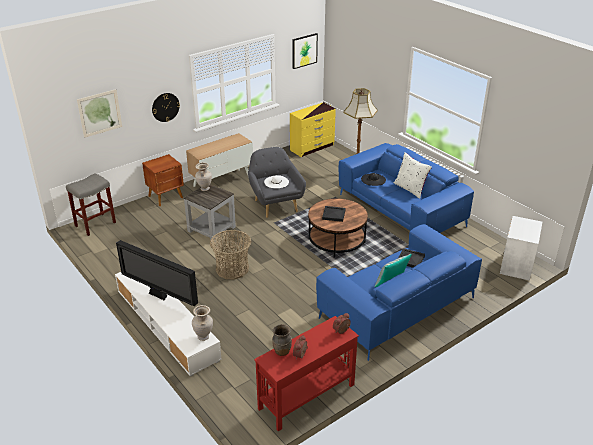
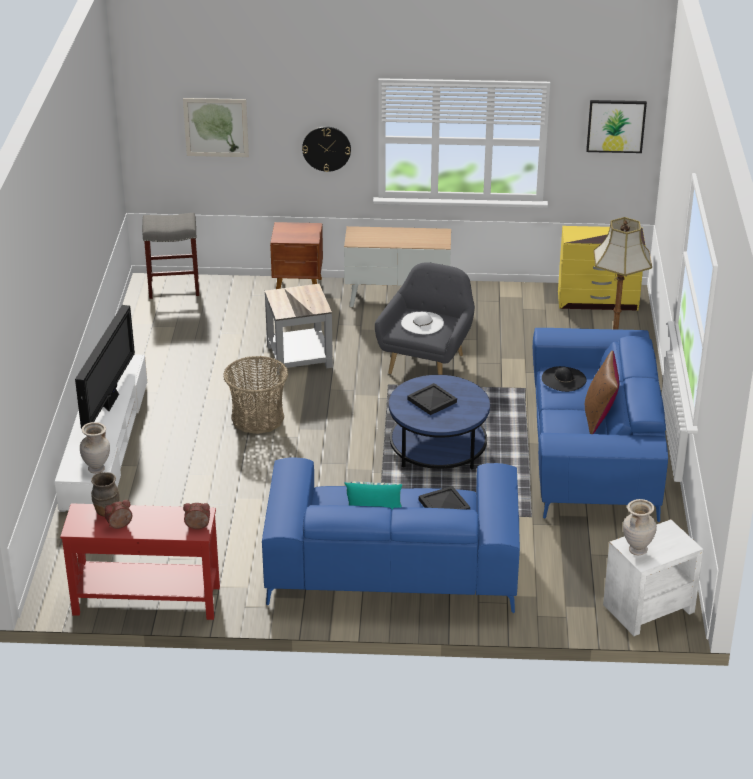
camera: 40 degrees right, 0 degrees up
(159, 295) = (110, 401): television -> television turned 150 degrees counterclockwise
(204, 189) = (304, 290): beige vase -> beige vase (637, 550)
(336, 240) = (438, 448): brown coffee table -> blue coffee table
(410, 189) = (599, 417): white pillow -> brown pillow

